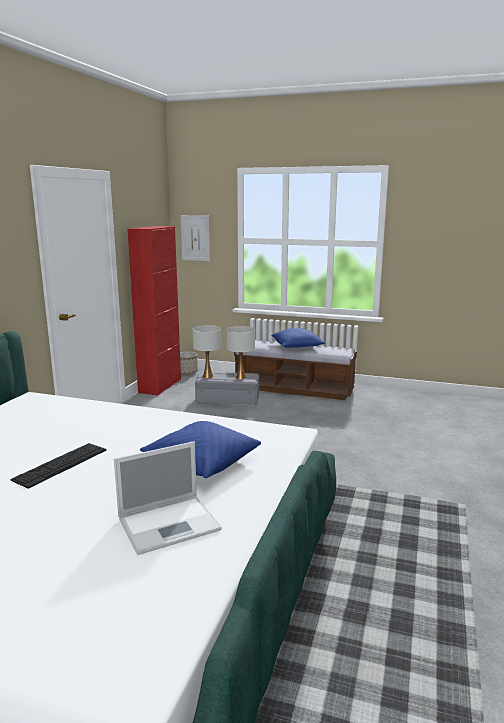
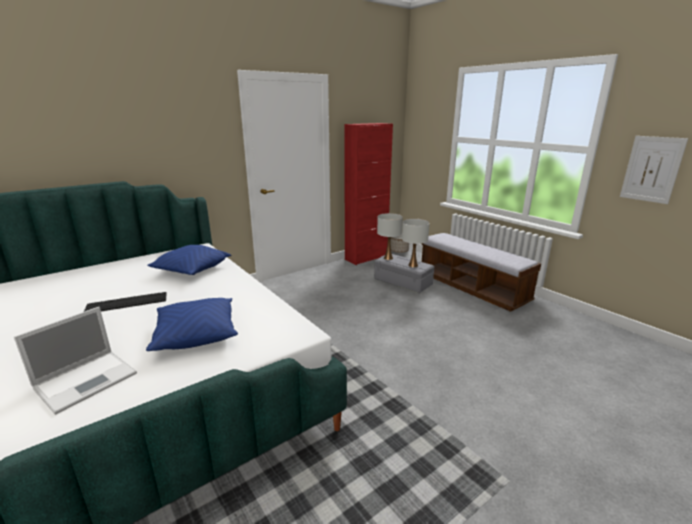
camera: 35 degrees right, 5 degrees up
(170, 523) = (87, 379): laptop -> laptop turned 60 degrees counterclockwise
(195, 238) = (420, 135): picture -> picture (651, 169)
(297, 347) = (477, 248): blue pillow -> blue pillow (192, 270)

